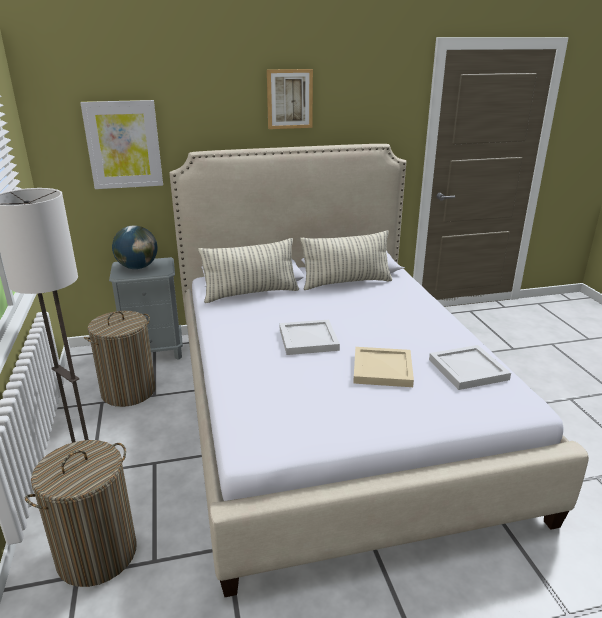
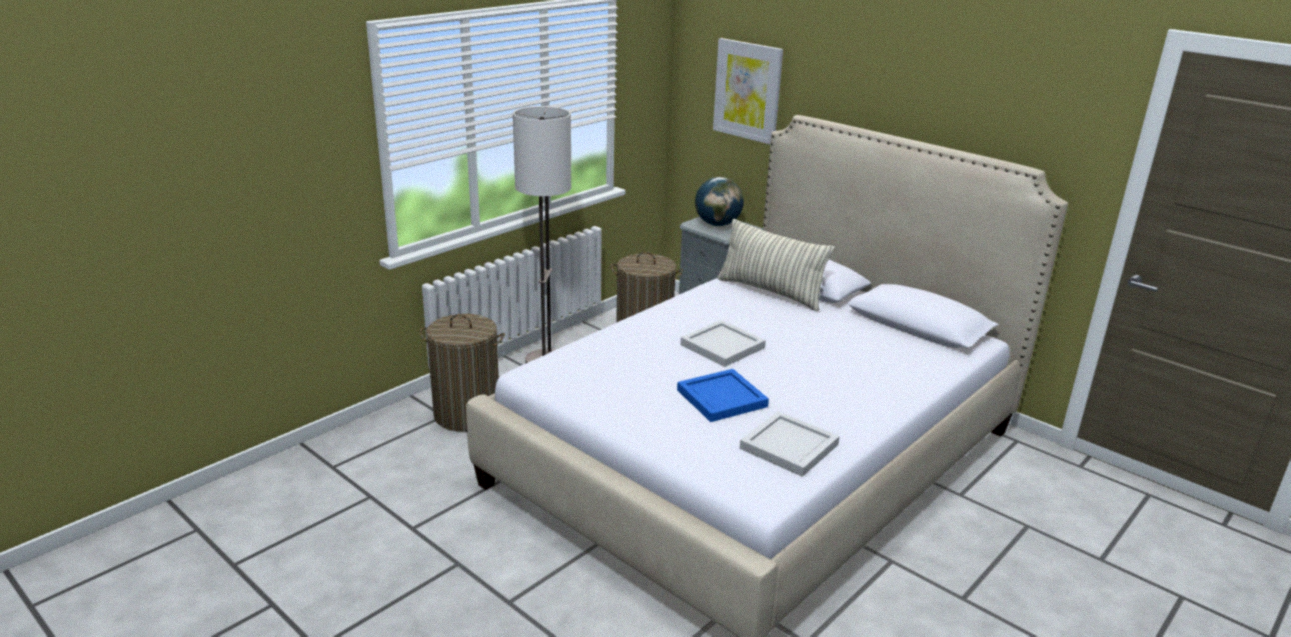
camera: 55 degrees right, 0 degrees up
(289, 99) = (928, 78): picture -> none
(346, 283) = (881, 330): pillow -> none
(383, 370) = (721, 399): beige tray -> blue tray

